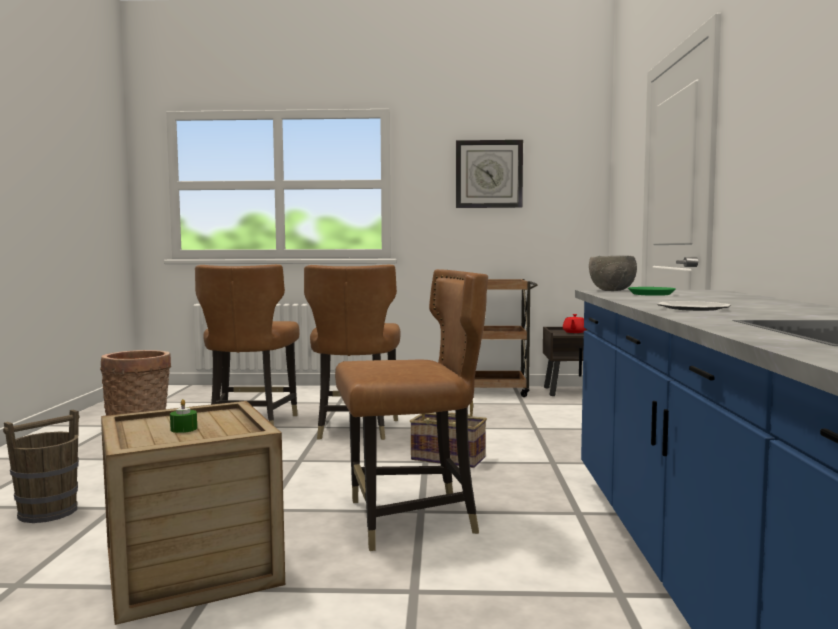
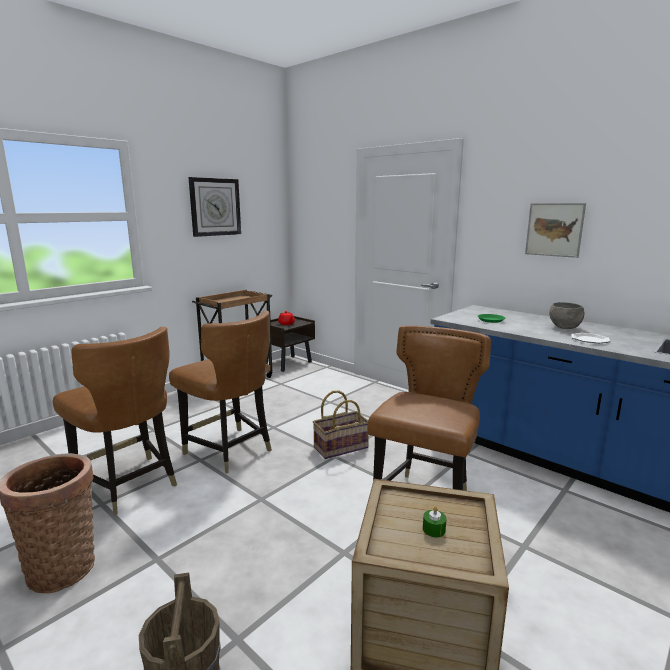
camera: 50 degrees left, 10 degrees up
(611, 291) = (455, 318): grey bowl -> grey bowl (565, 328)
(795, 129) = (554, 229): none -> picture

